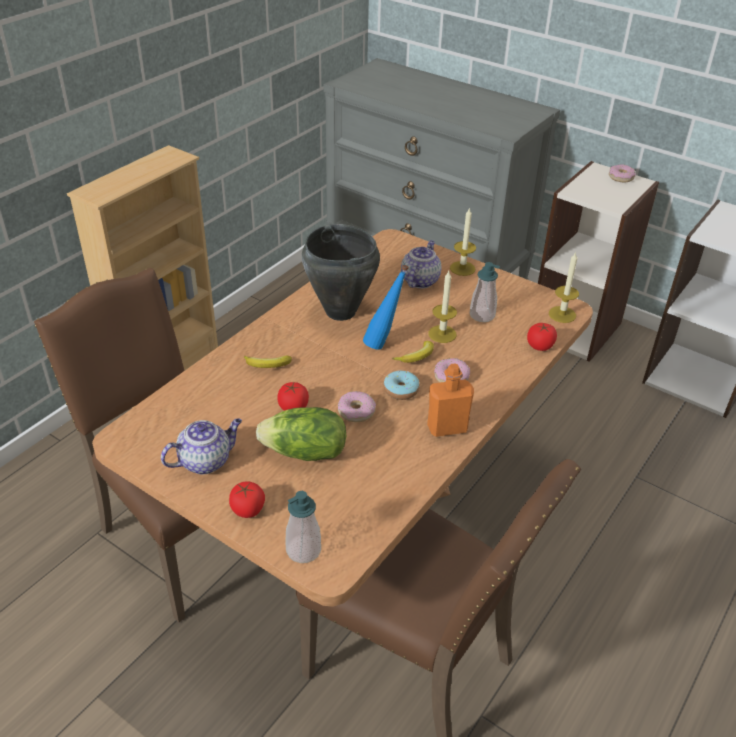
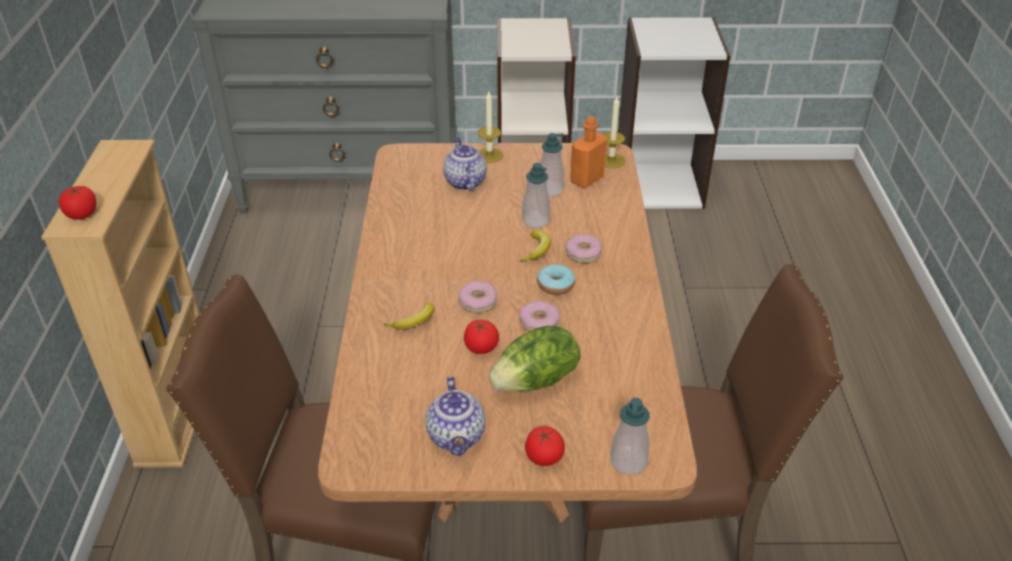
camera: 35 degrees left, 0 degrees up
(206, 461) = (457, 437): teapot -> teapot turned 150 degrees clockwise
(340, 312) = (425, 242): black cooking pot -> none
(384, 343) = (495, 251): blue bottle -> none
(442, 334) = (535, 220): candle -> soap dispenser
(447, 428) = (626, 297): orange bottle -> orange bottle (587, 179)
(540, 346) = (622, 194): tomato -> tomato (82, 214)
(621, 177) = (537, 24): donut -> donut (477, 302)

